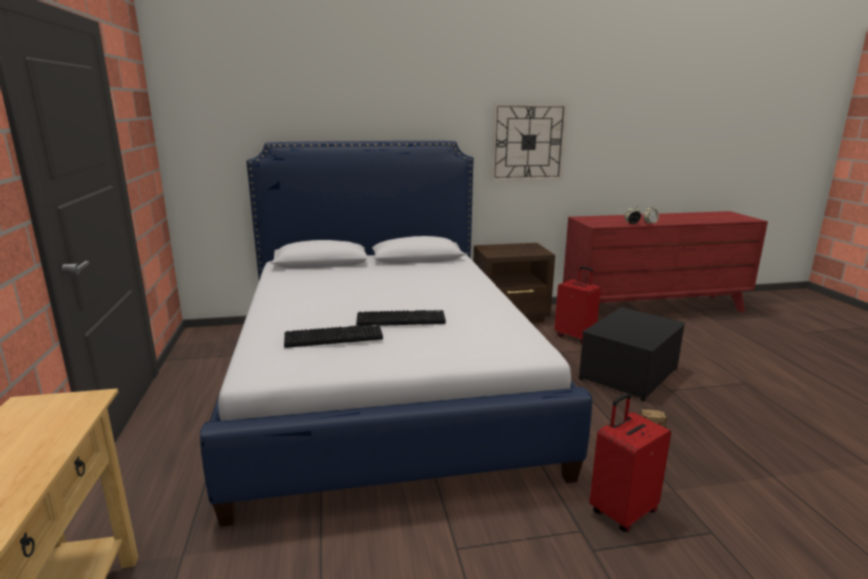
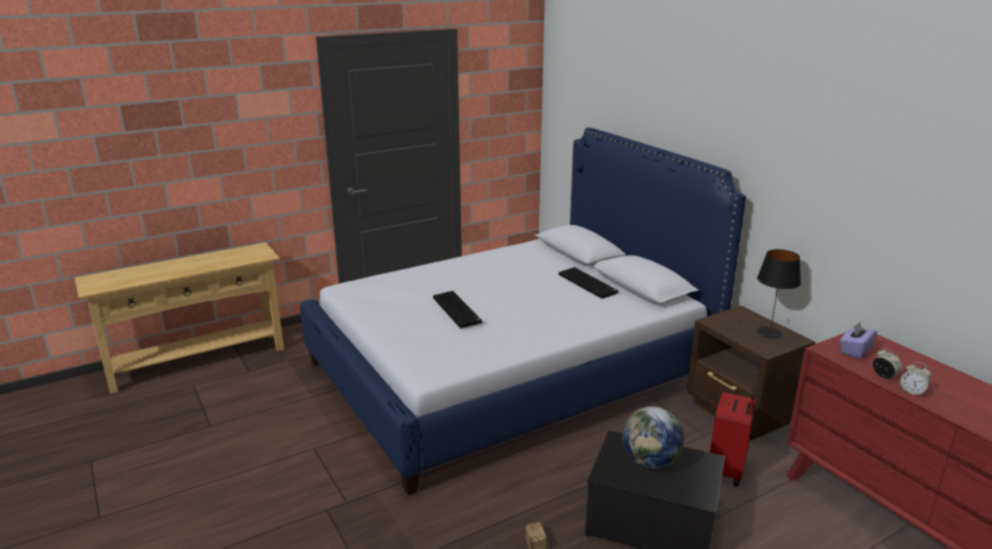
camera: 70 degrees right, 5 degrees up
(334, 337) = (405, 295): keyboard -> keyboard (588, 284)
(519, 247) = (769, 332): none -> black table lamp
(528, 142) = (825, 199): wall clock -> none
(599, 222) = (855, 351): none -> purple tissue box
(622, 511) = (377, 523): red suitcase -> none
(627, 327) = (650, 462): none -> globe

